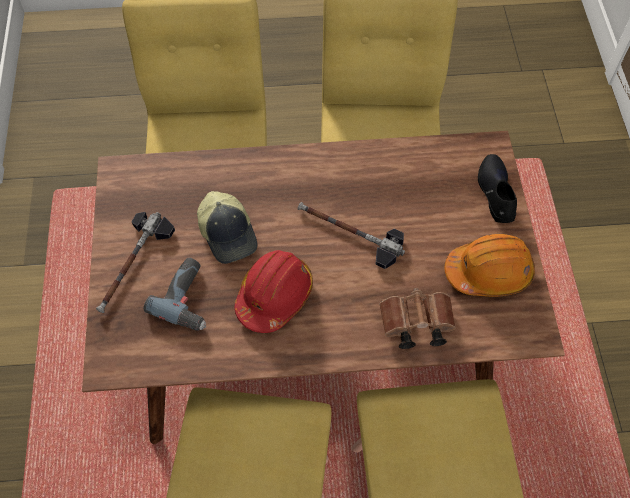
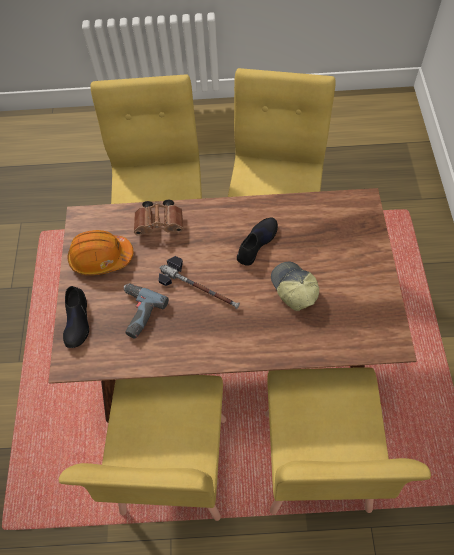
camera: 175 degrees left, 0 degrees up
(133, 265) = (363, 265): hammer -> none
(189, 298) = (317, 242): power drill -> power drill (136, 313)
(274, 295) = (256, 243): red hard hat -> black shoe

